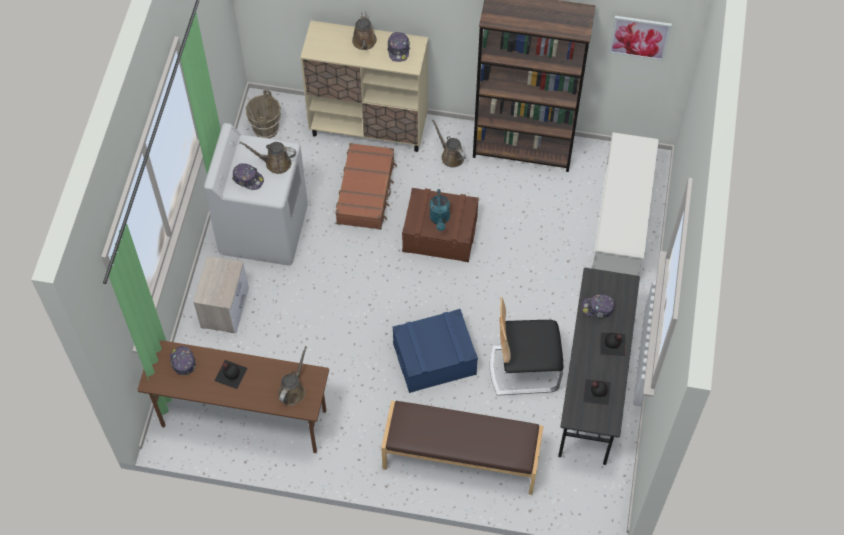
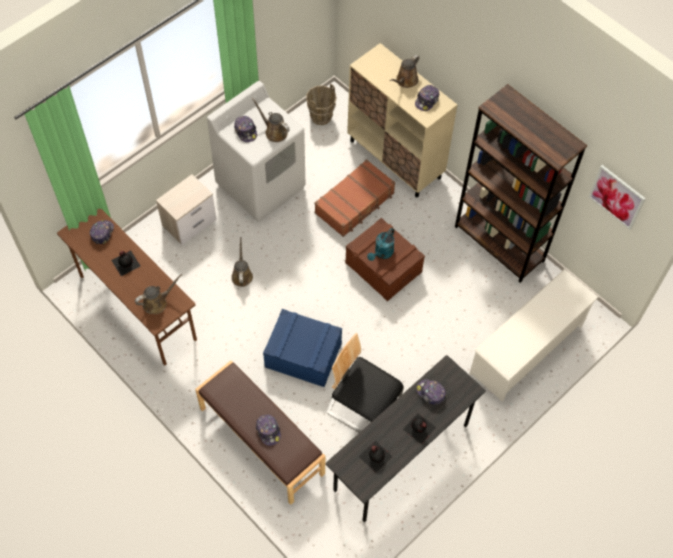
camera: 35 degrees right, 0 degrees up
(450, 156) = (439, 215): brown watering can -> brown watering can (242, 275)
(479, 438) = (268, 431): none -> cap

